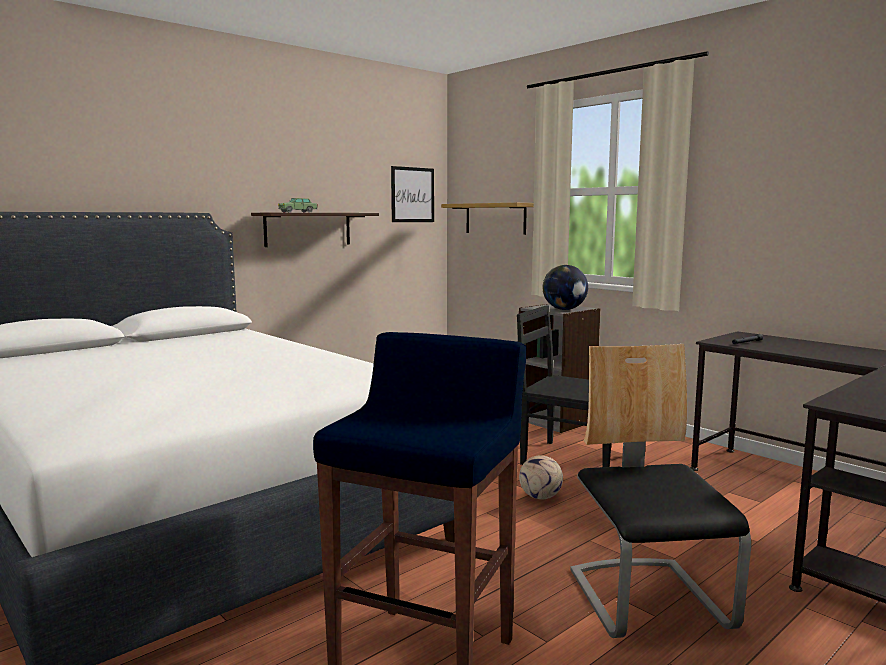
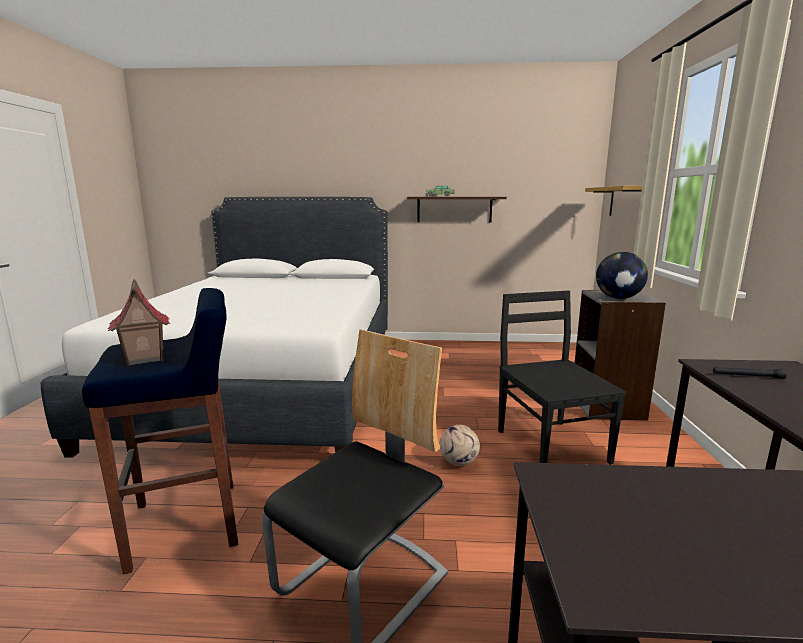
camera: 45 degrees right, 5 degrees up
(412, 195) = (562, 180): picture -> none
(430, 425) = (144, 358): none -> toy house

